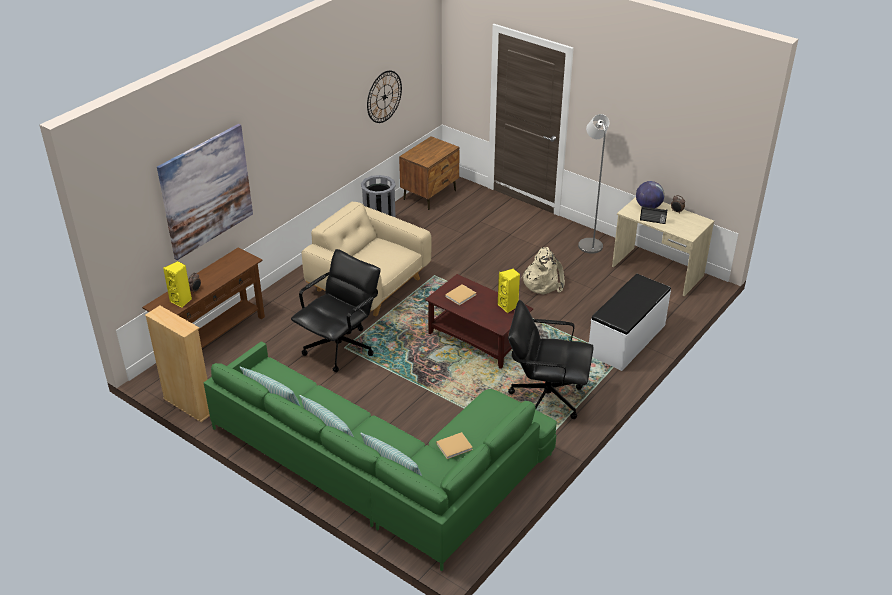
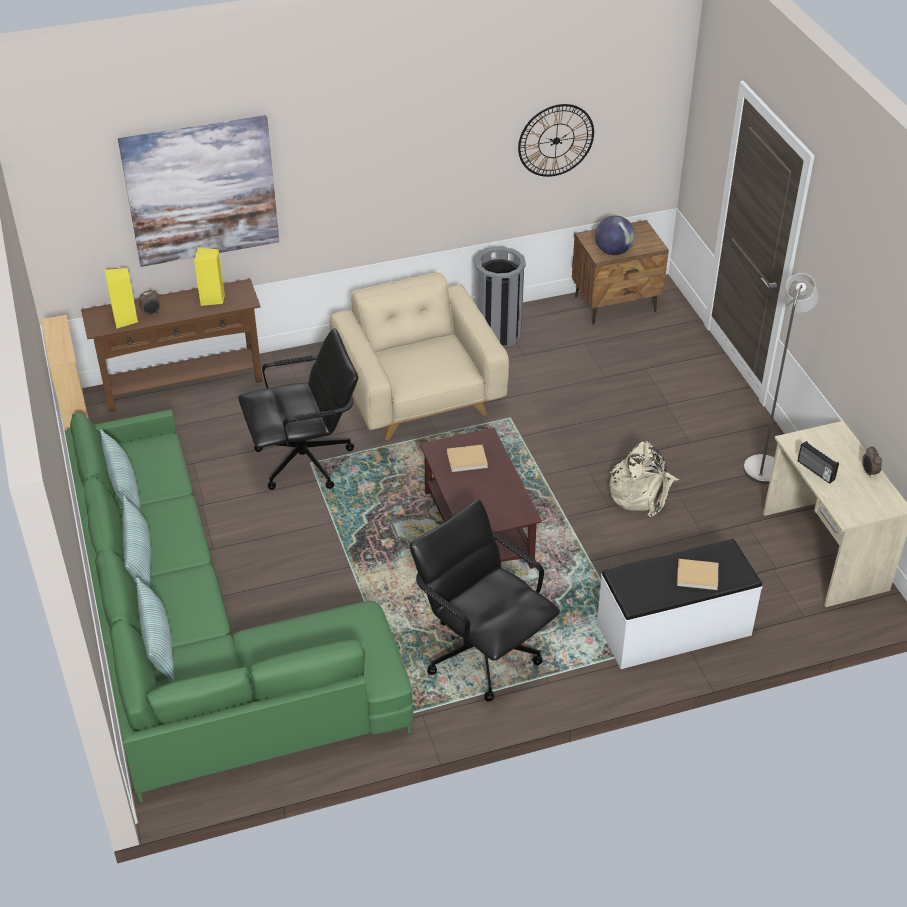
camera: 35 degrees right, 5 degrees up
(455, 446) = (255, 654): beige book -> beige book (699, 576)
(508, 306) = (512, 503): yellow speaker -> yellow speaker (212, 299)
(648, 207) = (832, 447): globe -> globe (613, 251)

